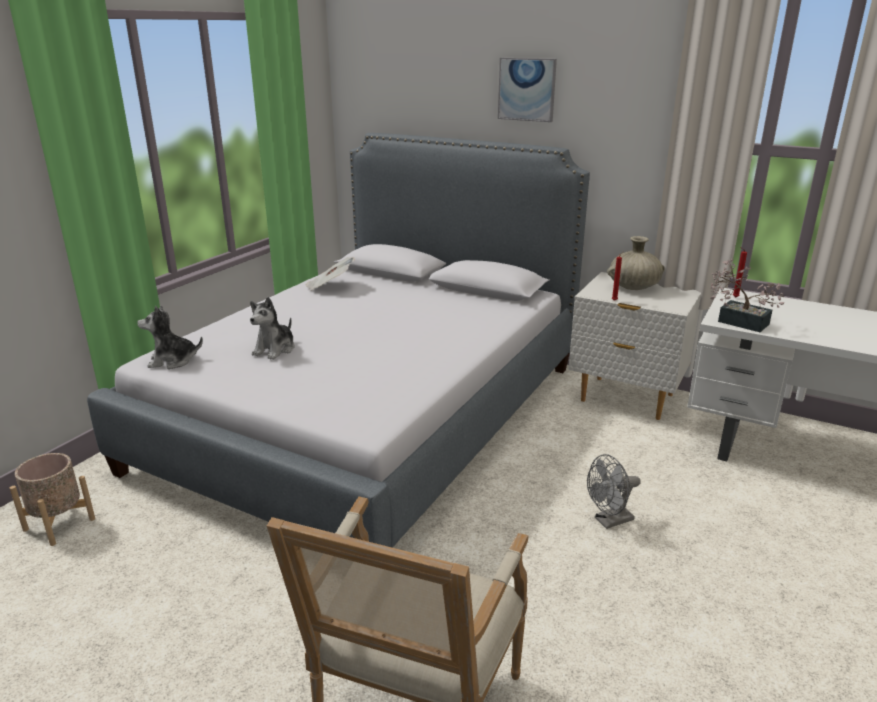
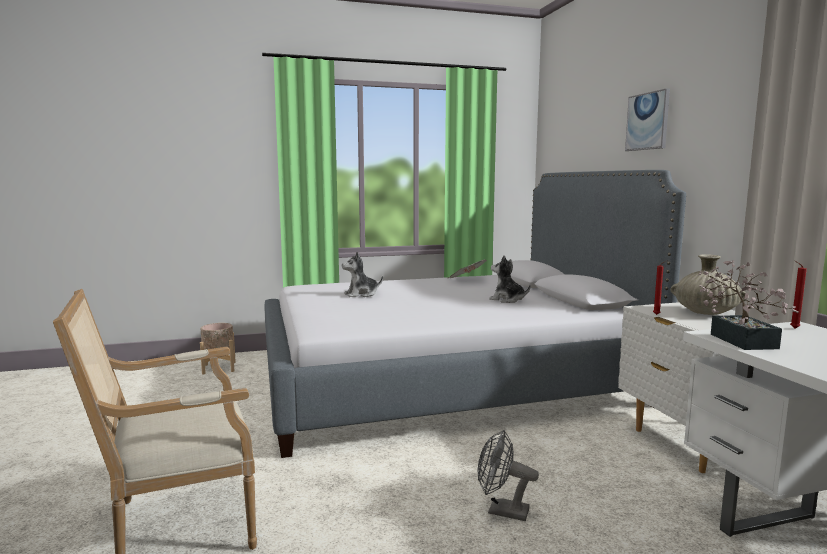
camera: 45 degrees right, 15 degrees down
(172, 361) = (306, 288): plush toy -> plush toy (507, 300)

